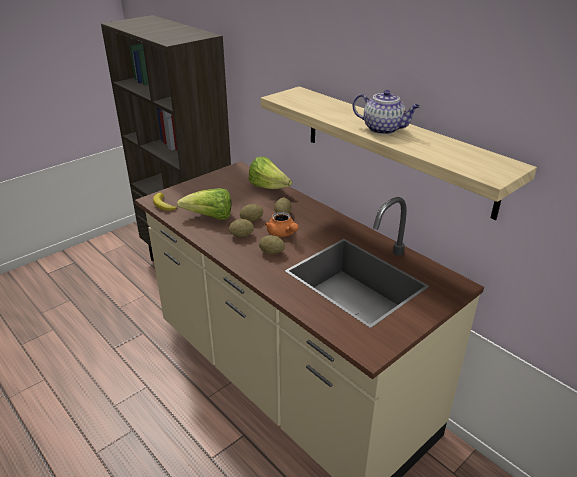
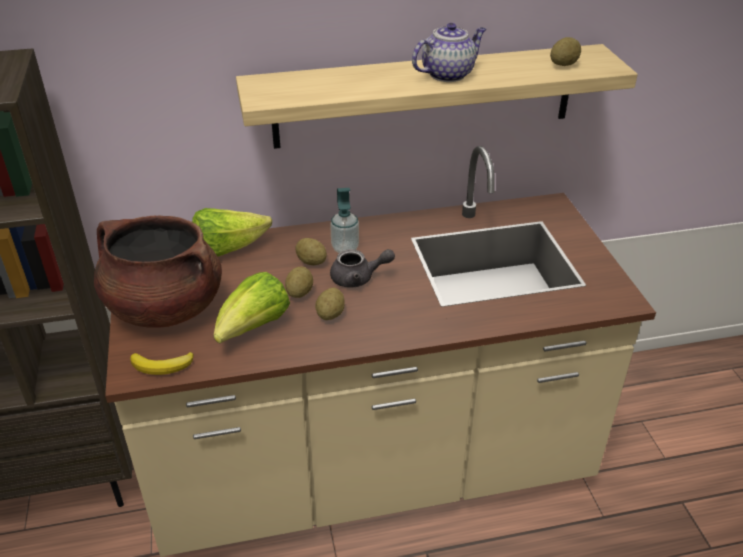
camera: 60 degrees left, 5 degrees up
(205, 189) = (164, 307): none -> brown cooking pot
(271, 252) = (393, 302): potato -> potato (563, 65)
(283, 233) = (358, 278): orange teapot -> grey teapot
(307, 220) = (345, 248): none -> soap dispenser

